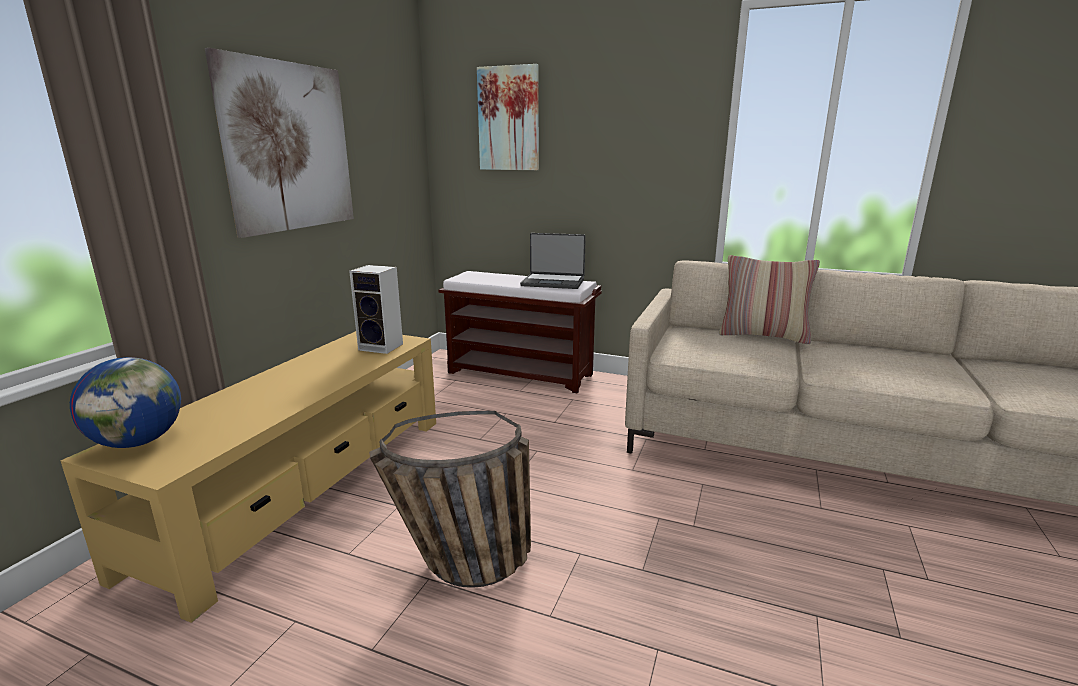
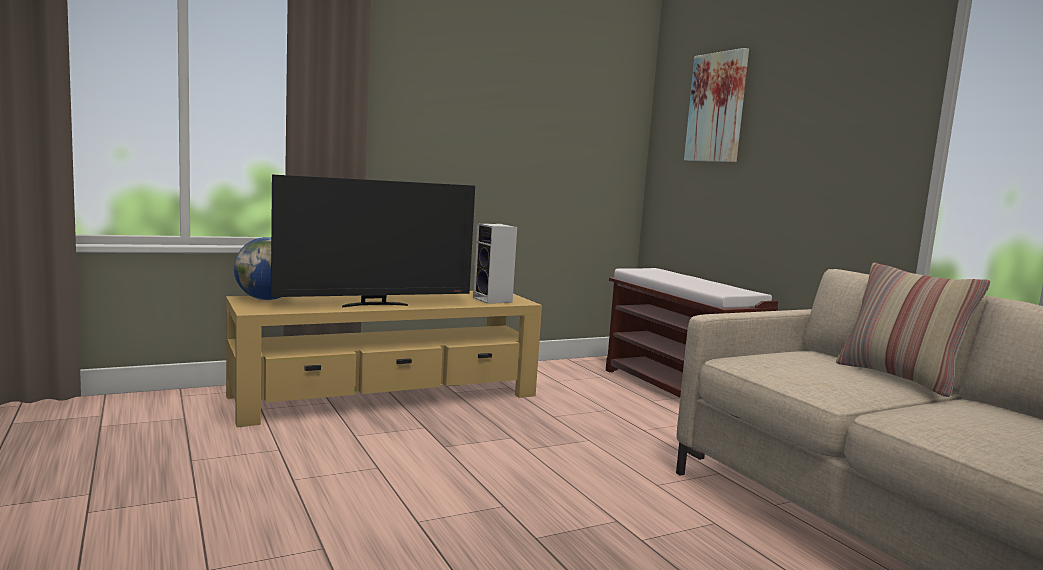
camera: 40 degrees right, 10 degrees down
(288, 398) = (374, 305): none -> television
(289, 147) = (475, 121): picture -> none
(457, 568) = (403, 471): basket -> none
(553, 282) = (718, 286): laptop -> none

